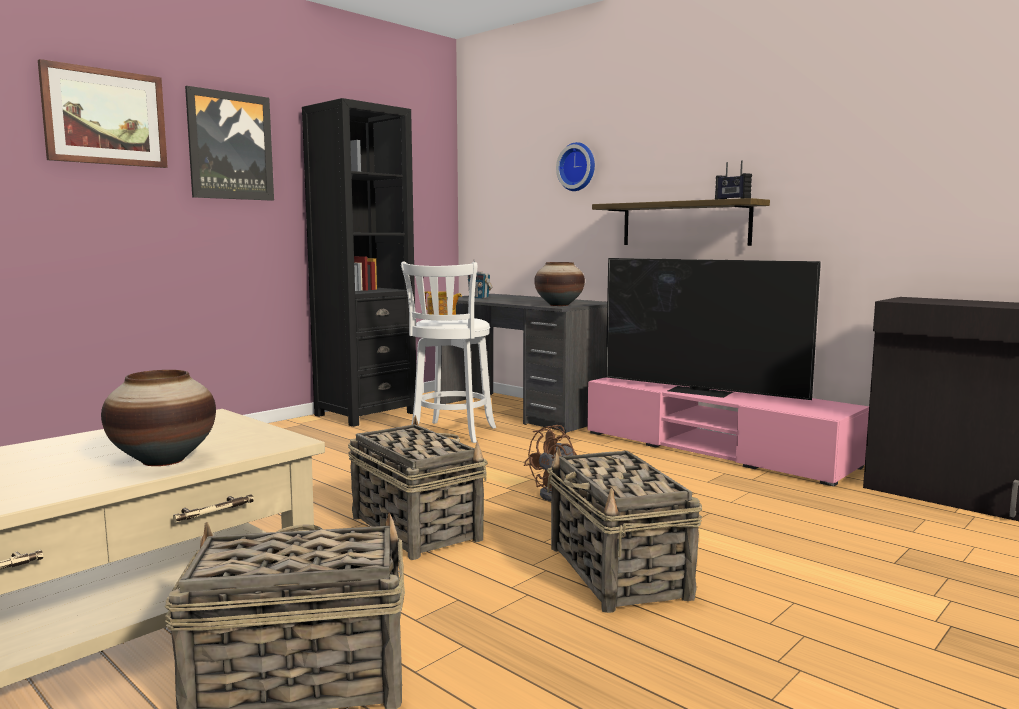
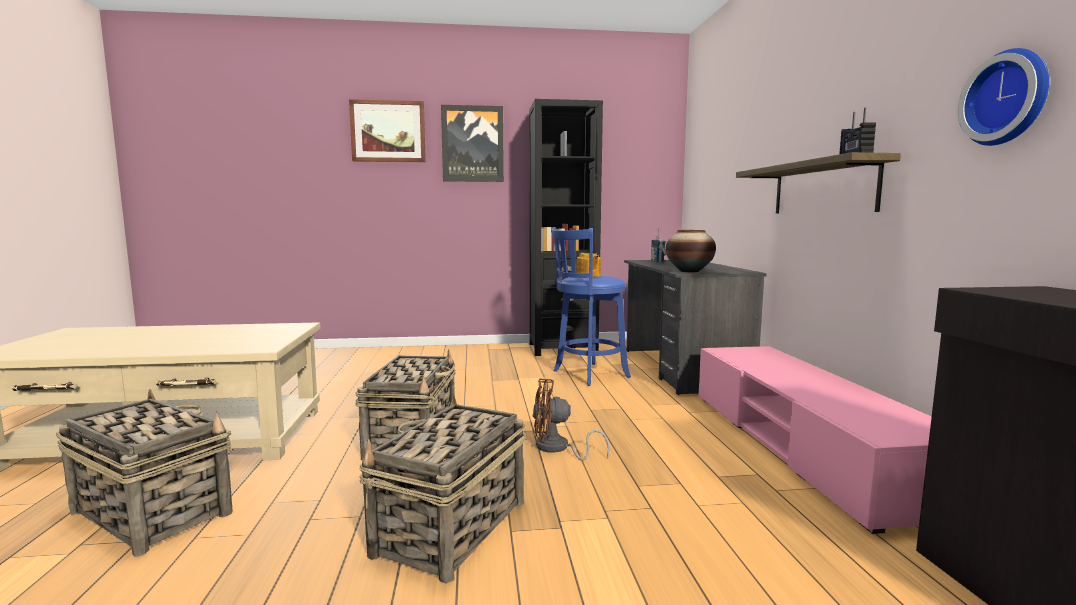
camera: 40 degrees right, 0 degrees up
(163, 460) = (185, 346): vase -> none
(451, 433) = (587, 374): white stool -> blue stool
(578, 167) = (750, 136): wall clock -> wall clock (1008, 98)
(701, 391) = (789, 377): television -> none

